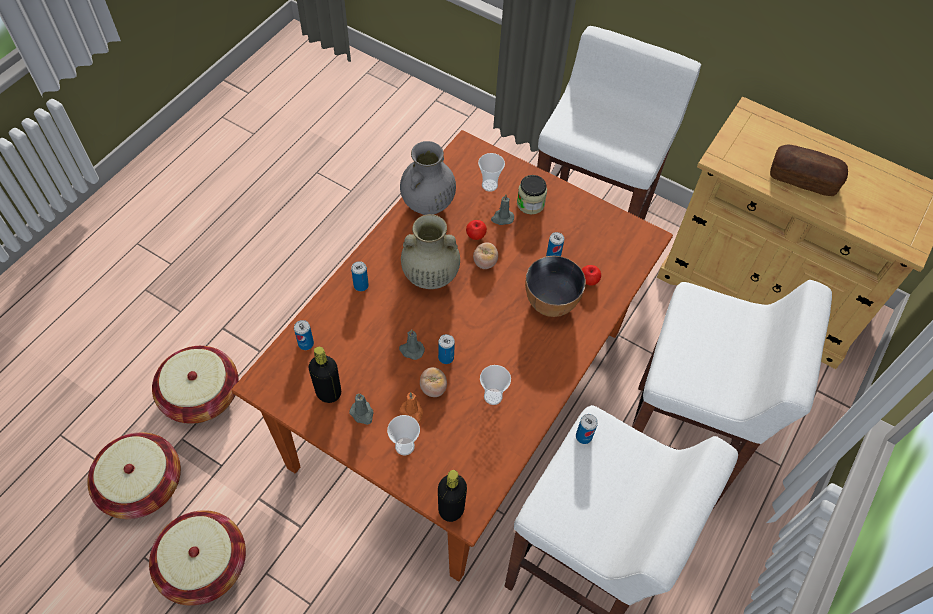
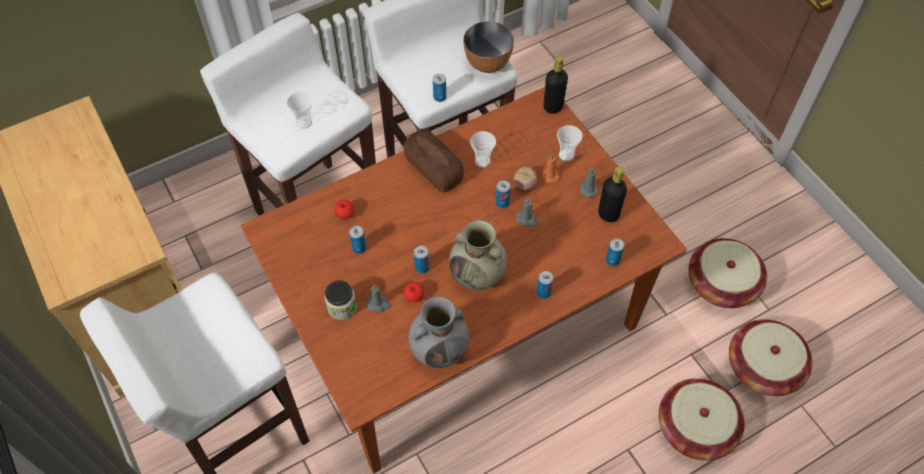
camera: 150 degrees left, 0 degrees up
(485, 262) = (422, 267): tomato -> can
(489, 185) = (367, 345): cup -> cup (304, 122)
(551, 302) = (389, 210): bowl -> bowl (487, 64)
(803, 179) = (93, 200): bread -> bread (433, 168)

